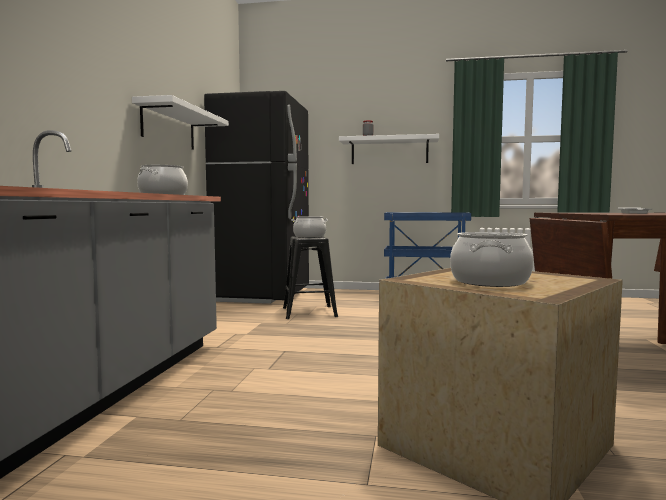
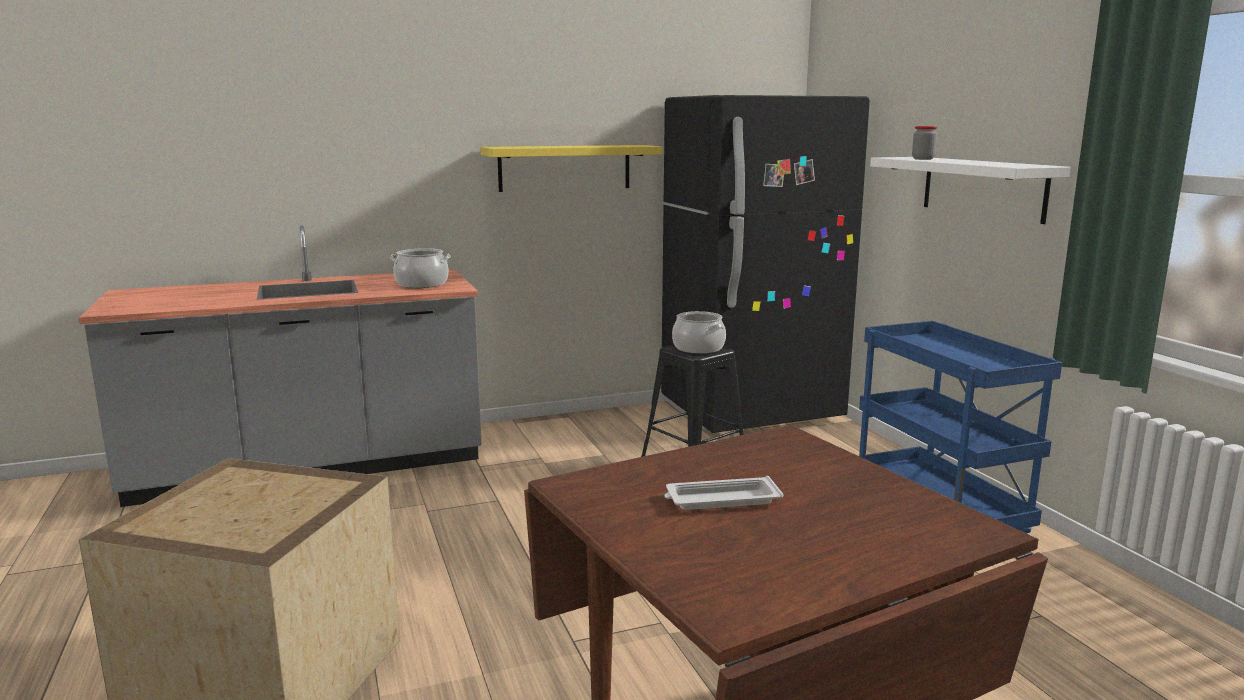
camera: 60 degrees right, 10 degrees up
(169, 127) = (565, 167): white shelf -> yellow shelf
(489, 282) = (220, 501): cooking pot -> none

